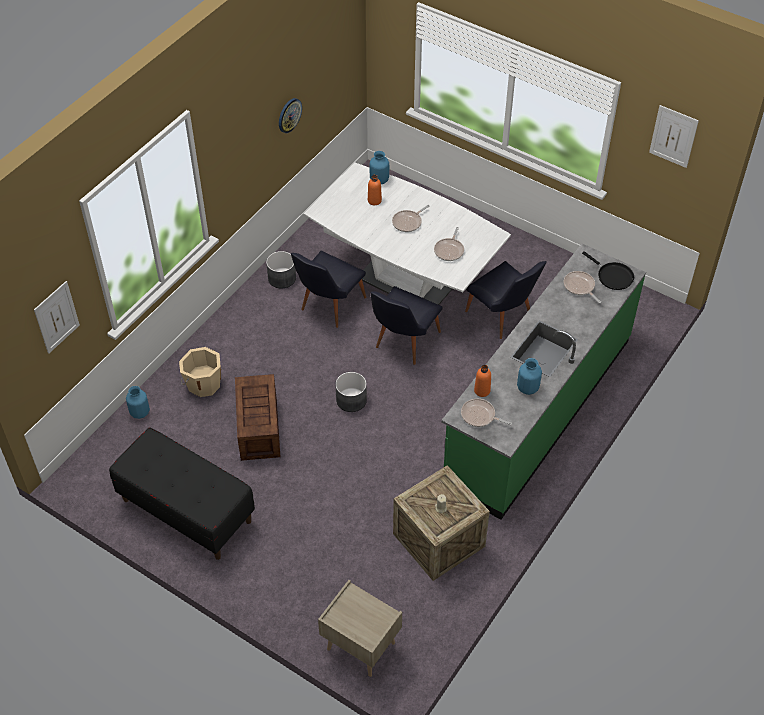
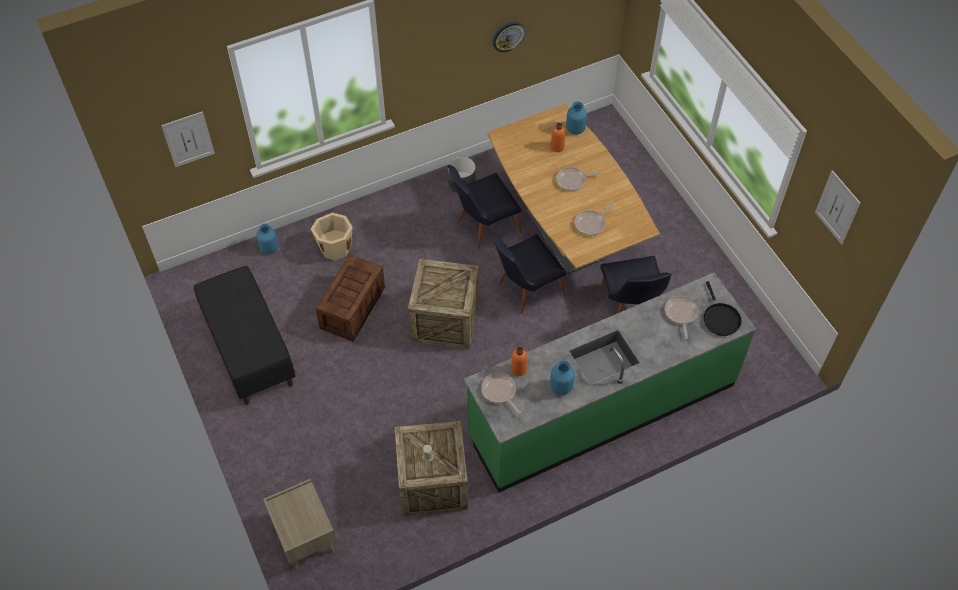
camera: 30 degrees right, 5 degrees up
(351, 400) = (445, 320): grey planter -> crate
(405, 283) = (565, 234): white dining table -> brown dining table

